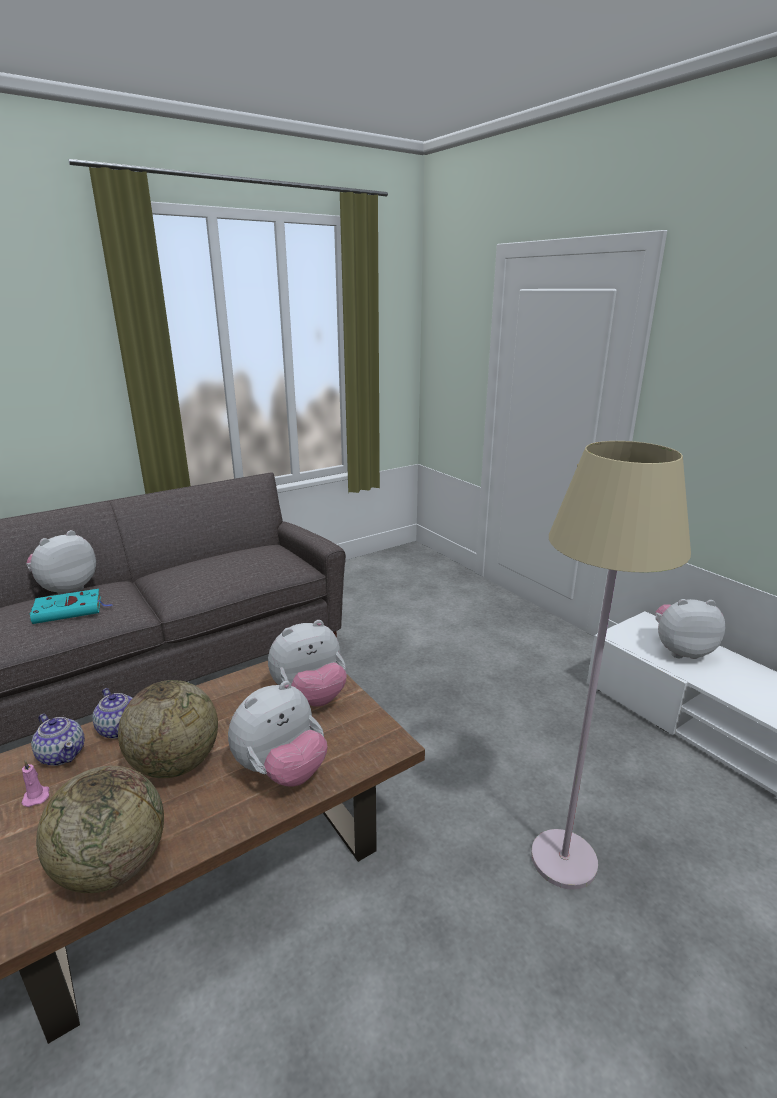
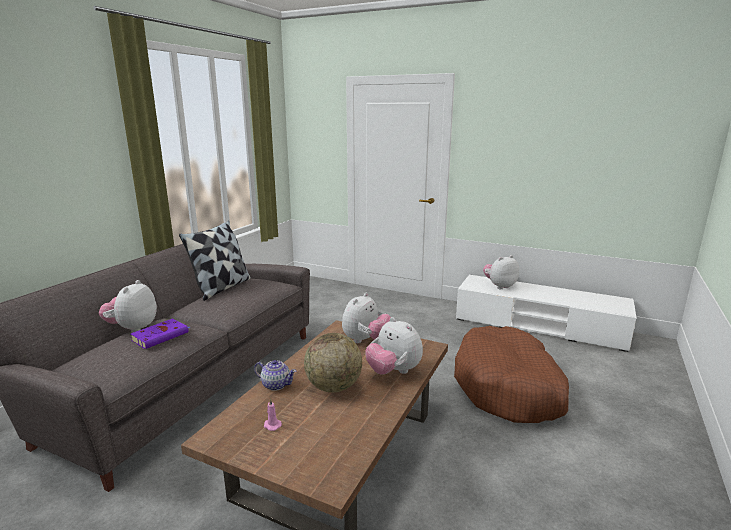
camera: 30 degrees left, 5 degrees down
(62, 754) = (257, 405): teapot -> none
(70, 610) = (161, 336): turquoise book -> purple book
(113, 866) = (362, 431): globe -> none
(220, 554) = (221, 288): none -> pillow
(281, 771) = (393, 371): plush toy -> plush toy turned 120 degrees clockwise
(563, 859) = (508, 387): beige floor lamp -> brown dog bed

